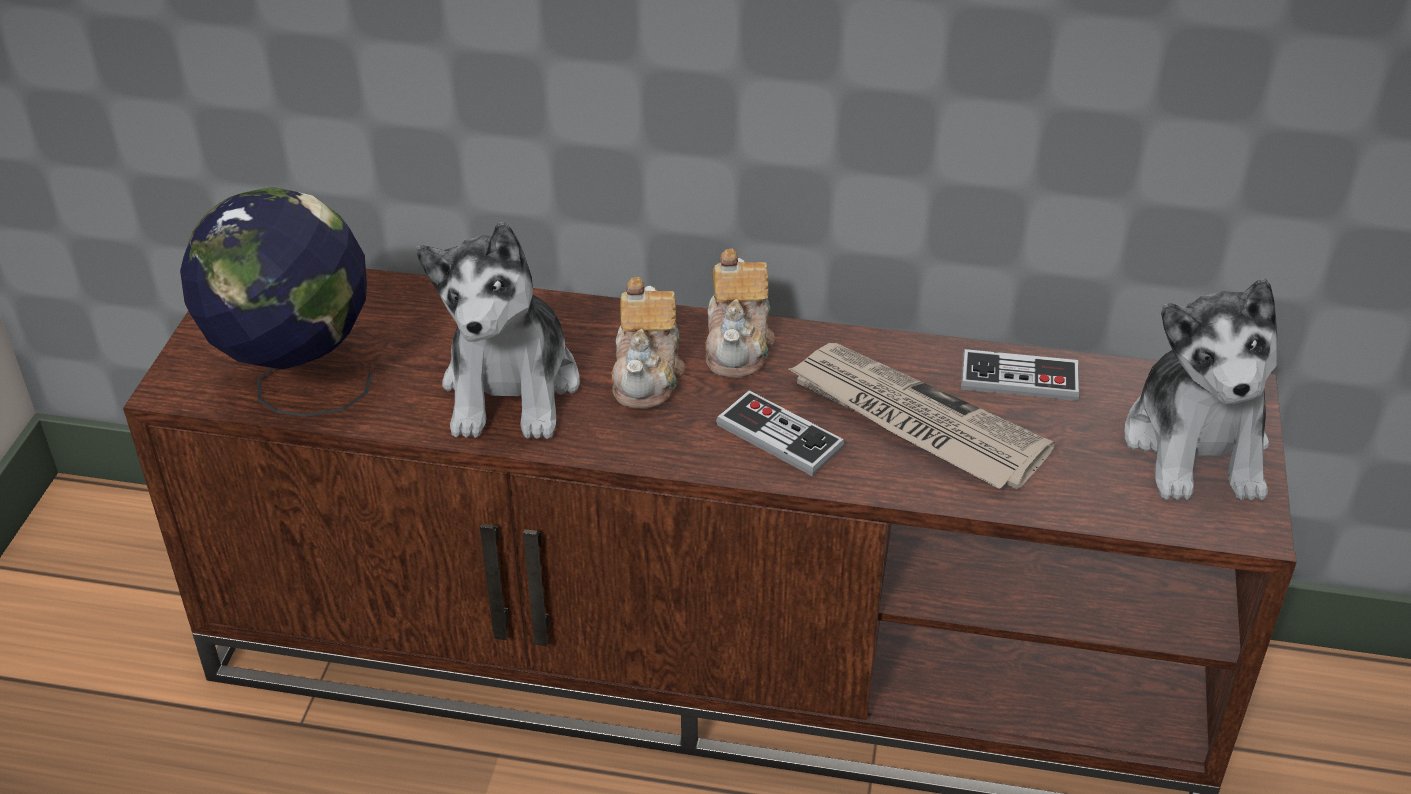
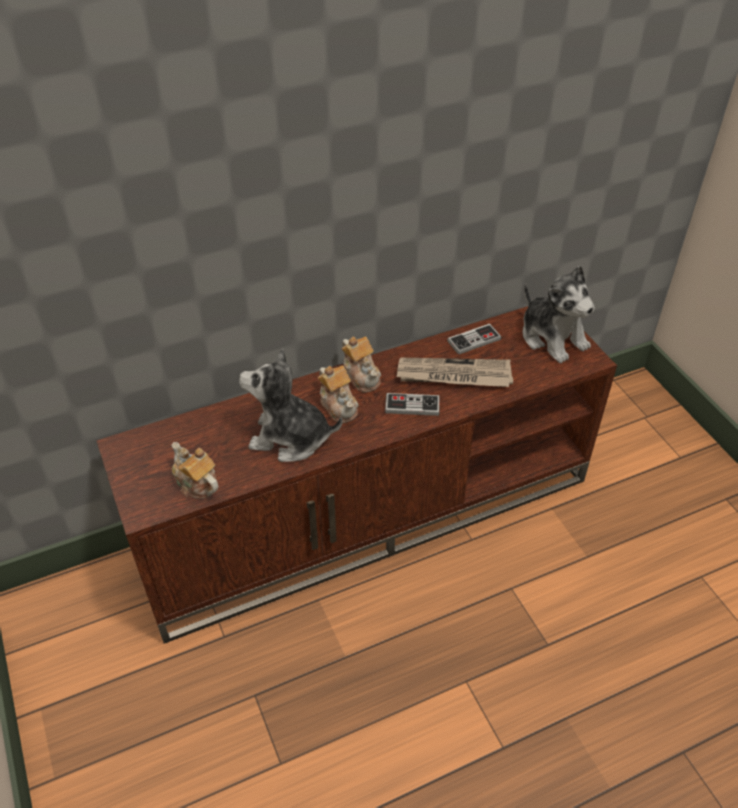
camera: 35 degrees left, 5 degrees up
(297, 384) = (196, 483): globe -> teapot
(511, 387) = (290, 438): plush toy -> plush toy turned 135 degrees clockwise

